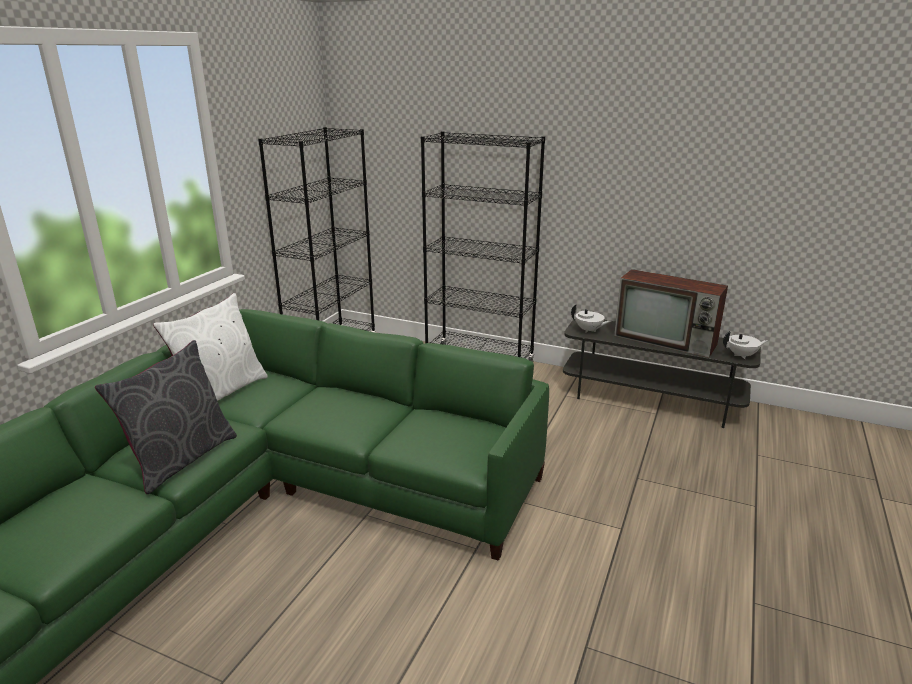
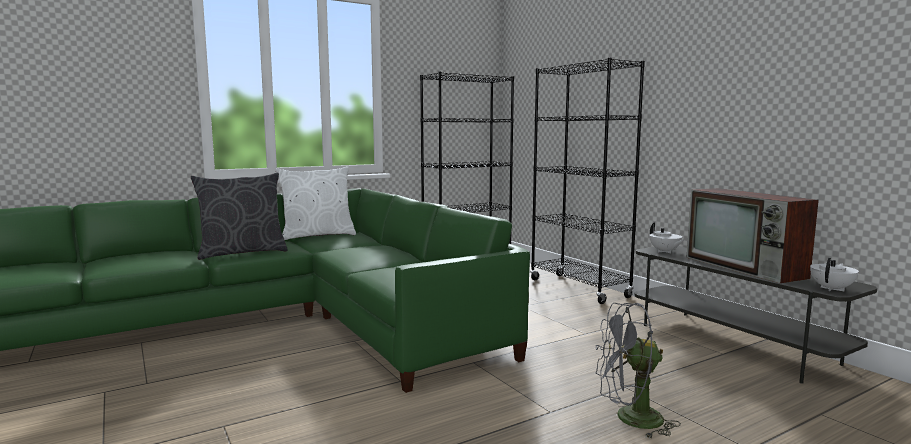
camera: 35 degrees right, 15 degrees down
(673, 511) = (629, 419): none -> grey fan
(742, 355) = (832, 289): white teapot -> white teapot turned 75 degrees counterclockwise

